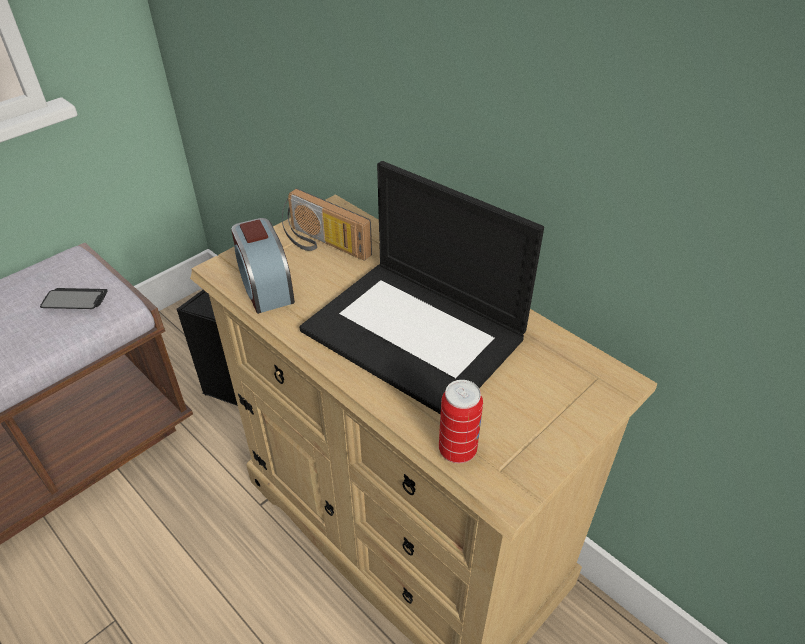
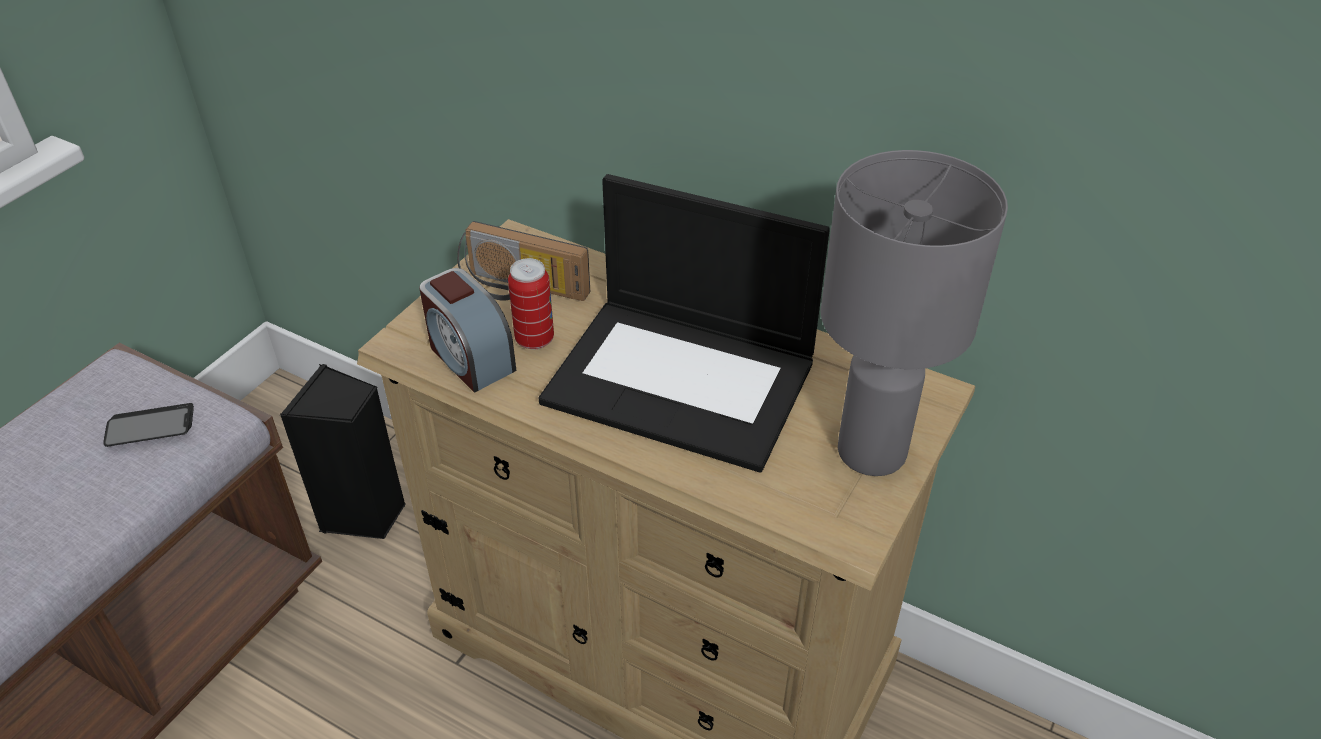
camera: 15 degrees left, 0 degrees up
(457, 450) = (781, 504): can -> can (534, 339)
(549, 419) = (871, 449): none -> grey table lamp

